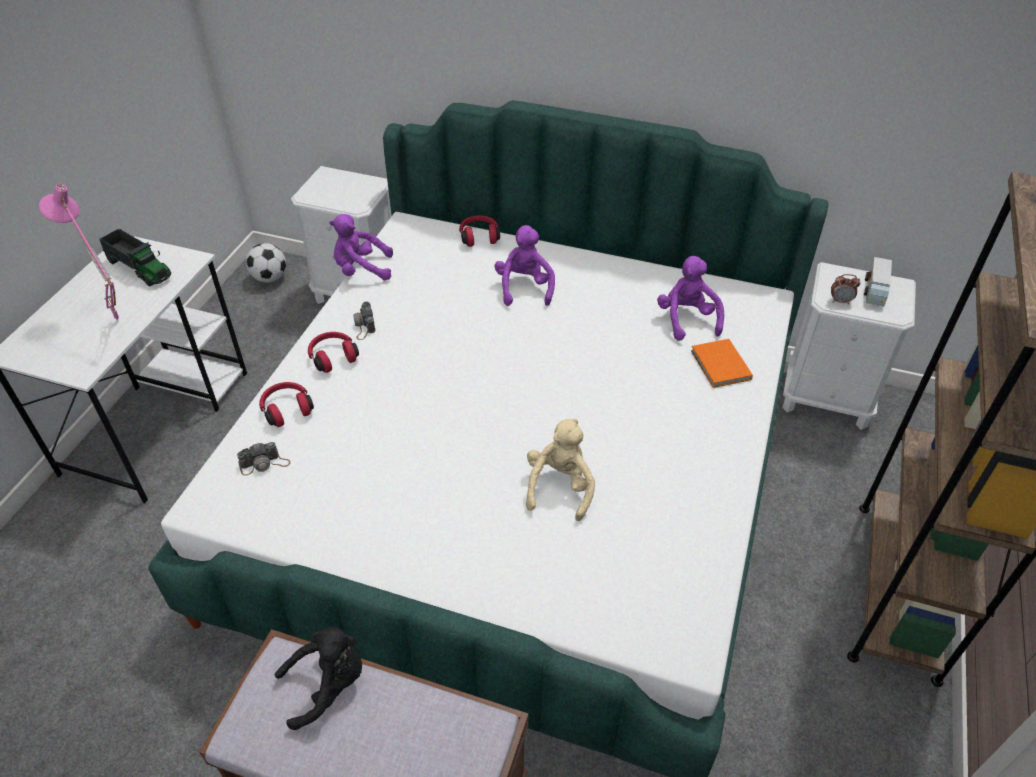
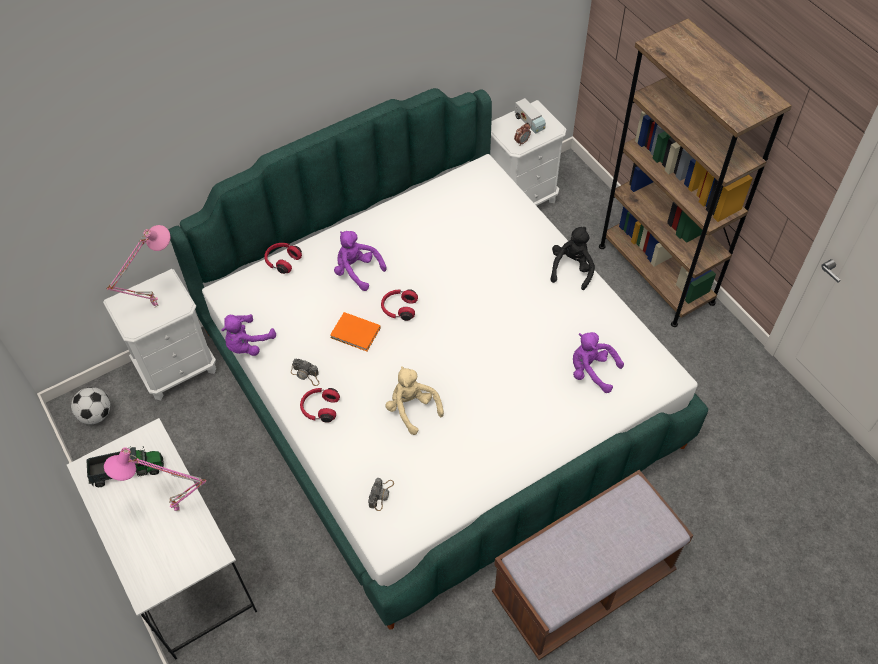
camera: 50 degrees left, 10 degrees up
(286, 409) = (344, 458): red headphones -> red headphones (399, 308)
(328, 685) = (558, 547): black plush toy -> black plush toy (572, 269)
(344, 192) = (156, 304): none -> pink table lamp
(560, 487) = (529, 361): beige plush toy -> beige plush toy (412, 409)
(687, 319) = (463, 216): purple plush toy -> purple plush toy (591, 371)
(720, 366) = (512, 229): orange book -> orange book (356, 334)

